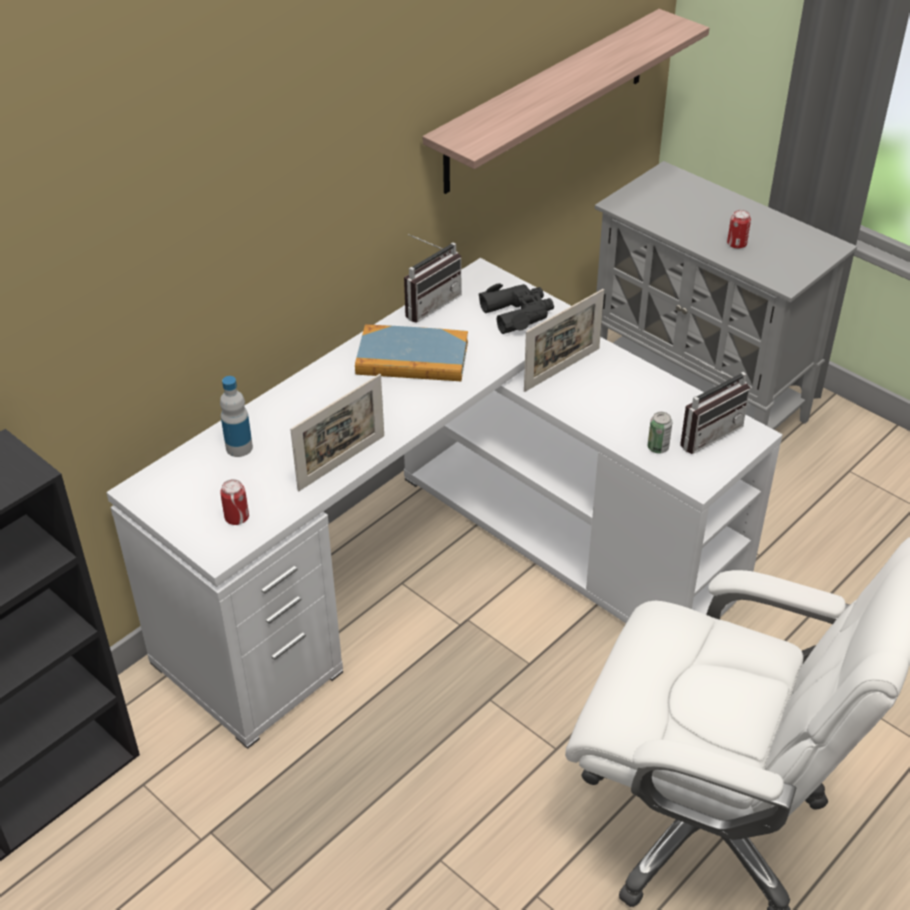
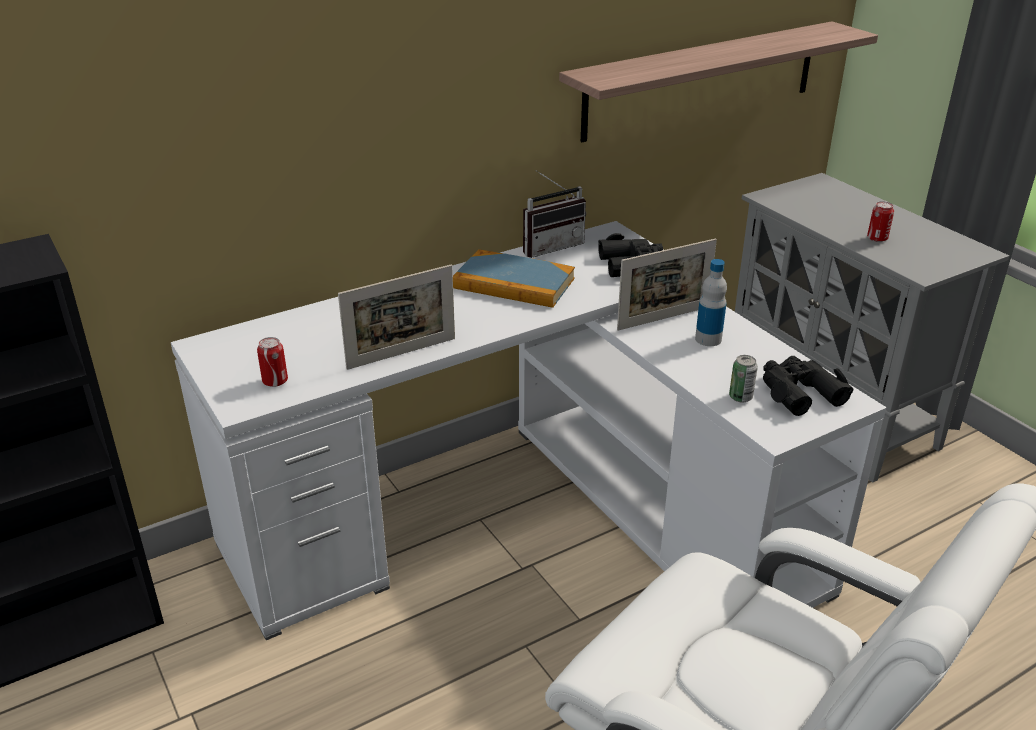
camera: 15 degrees right, 10 degrees down
(239, 447) = (312, 327): bottle -> bottle (708, 339)
(706, 432) = (799, 392): radio -> black binoculars

